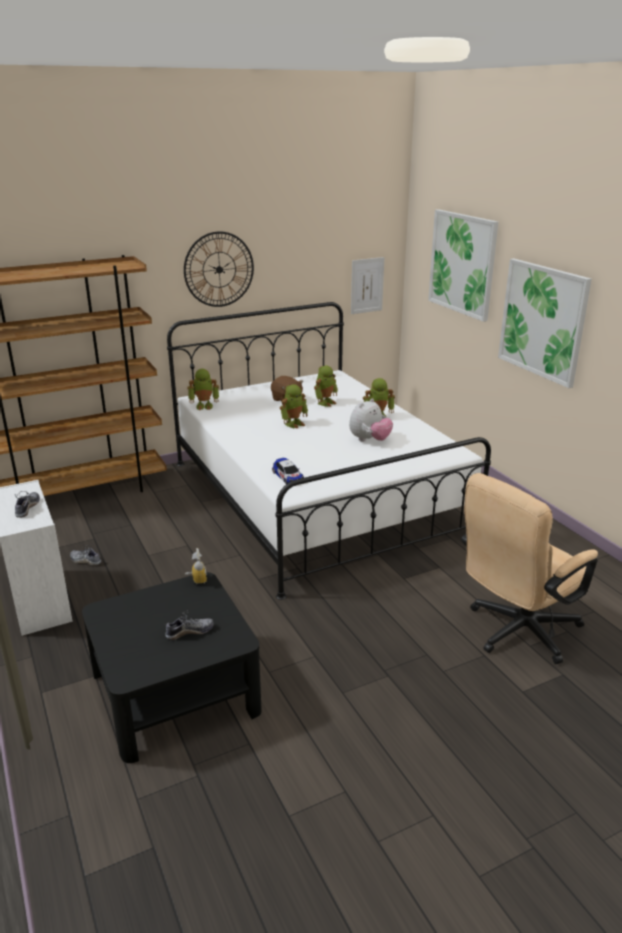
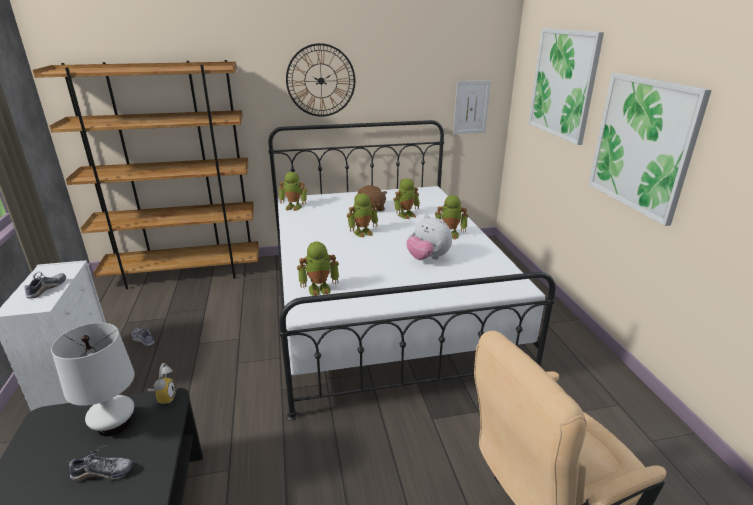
camera: 15 degrees right, 0 degrees up
(168, 603) = (114, 424): none -> white table lamp
(288, 476) = (319, 289): toy car -> toy robot
(369, 440) = (428, 258): plush toy -> plush toy turned 75 degrees clockwise

